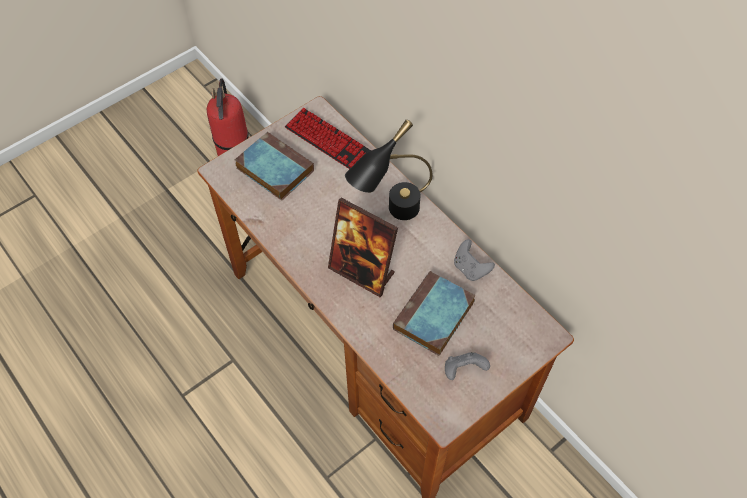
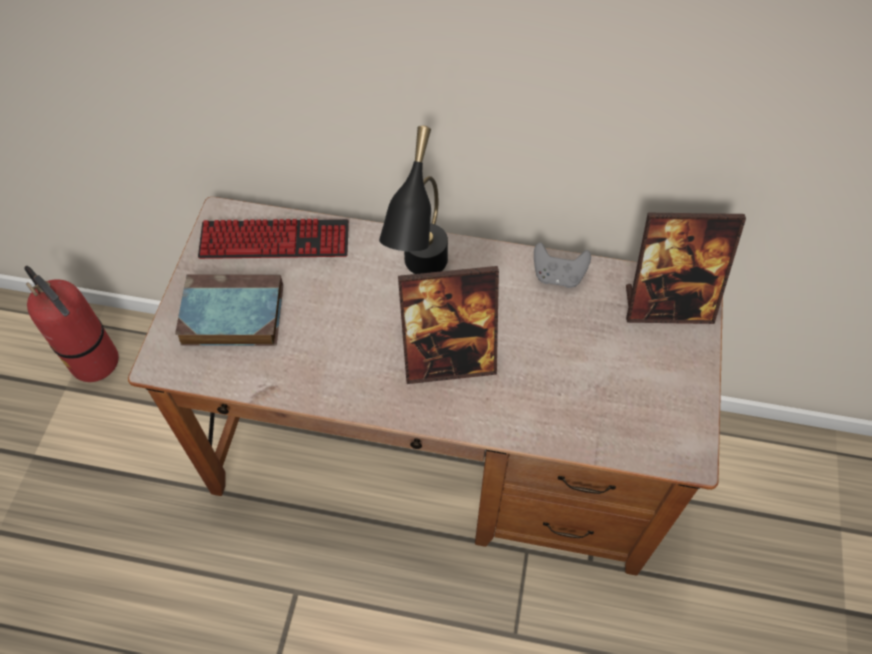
camera: 40 degrees left, 0 degrees up
(433, 317) = (572, 354): book -> none
(463, 370) = (655, 387): grey game controller -> none
(520, 331) = (667, 305): none -> picture frame

